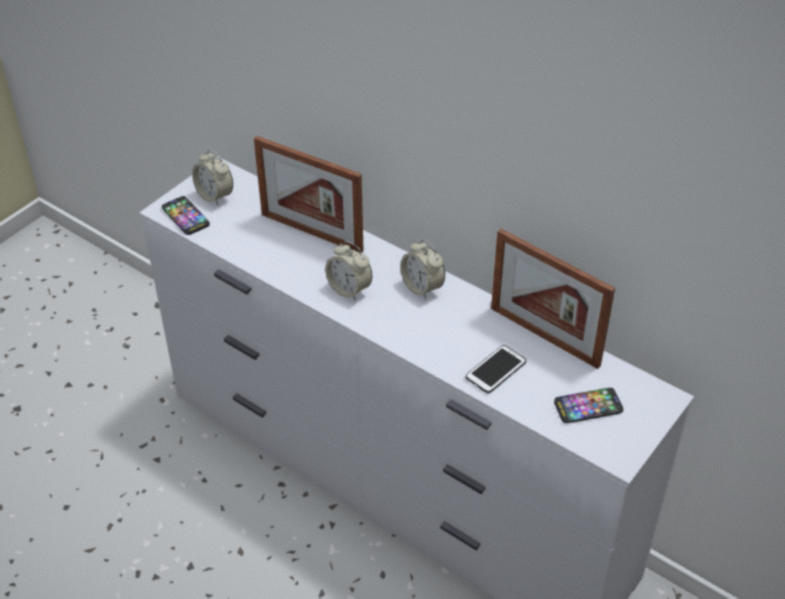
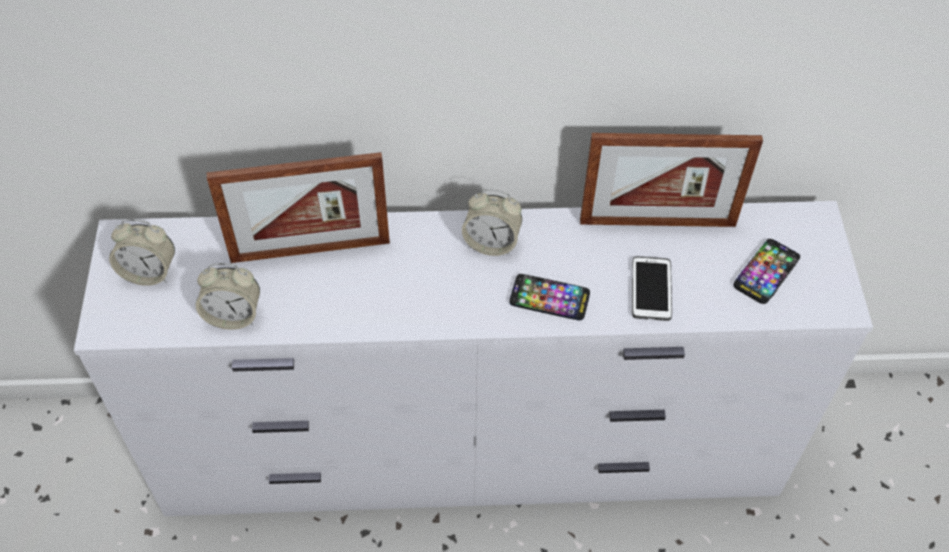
camera: 40 degrees left, 10 degrees up
(185, 216) = (140, 320): phone -> phone (549, 298)
(349, 289) = (420, 293): alarm clock -> alarm clock (233, 315)

